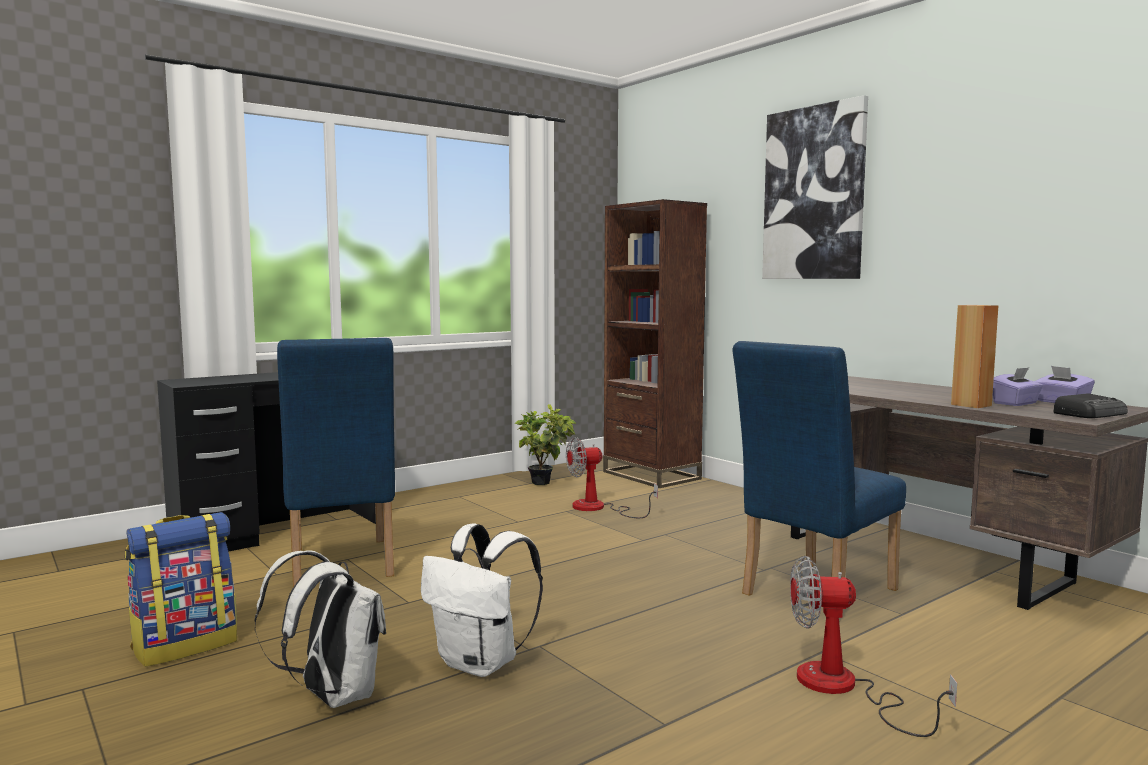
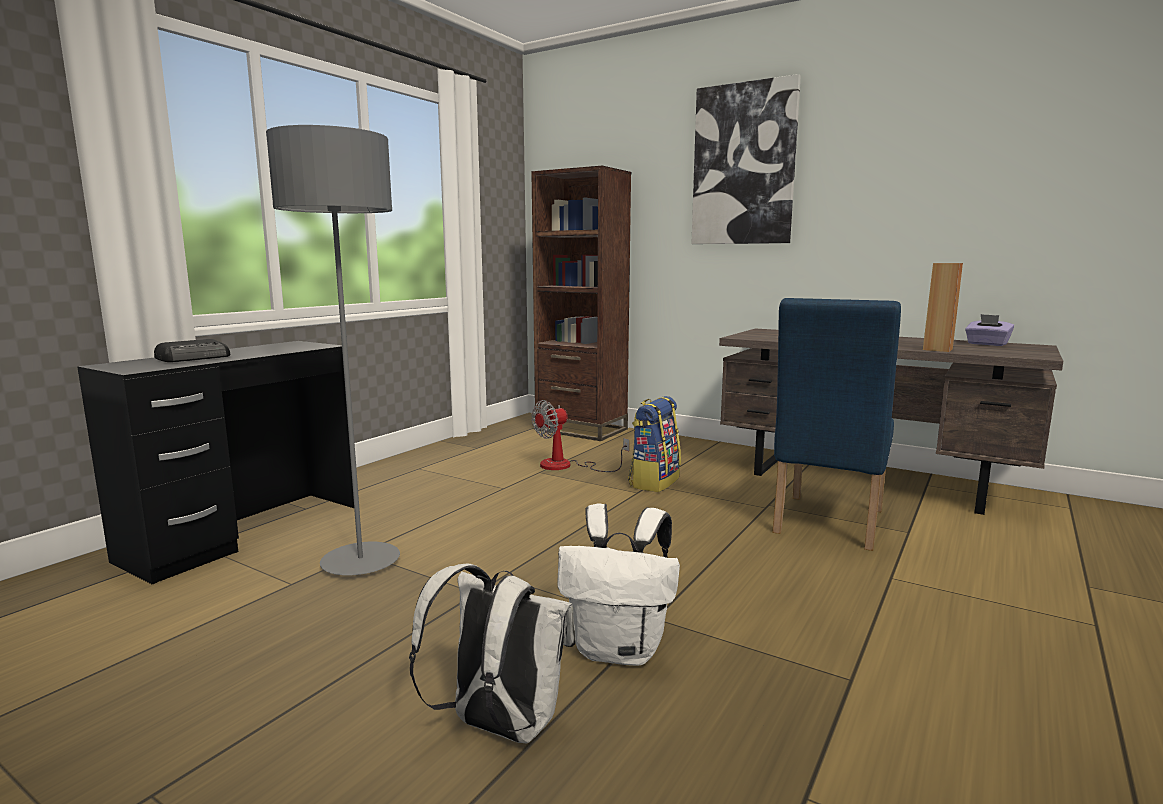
camera: 20 degrees left, 5 degrees up
(186, 645) = (252, 698): backpack -> backpack (654, 482)
(341, 566) = (360, 562): blue chair -> grey floor lamp
(546, 483) = (492, 446): potted plant -> none
(843, 689) = (945, 610): fan -> none
(1015, 403) = (962, 346): purple tissue box -> none
(1090, 414) = (1032, 352): radio -> radio (195, 358)

